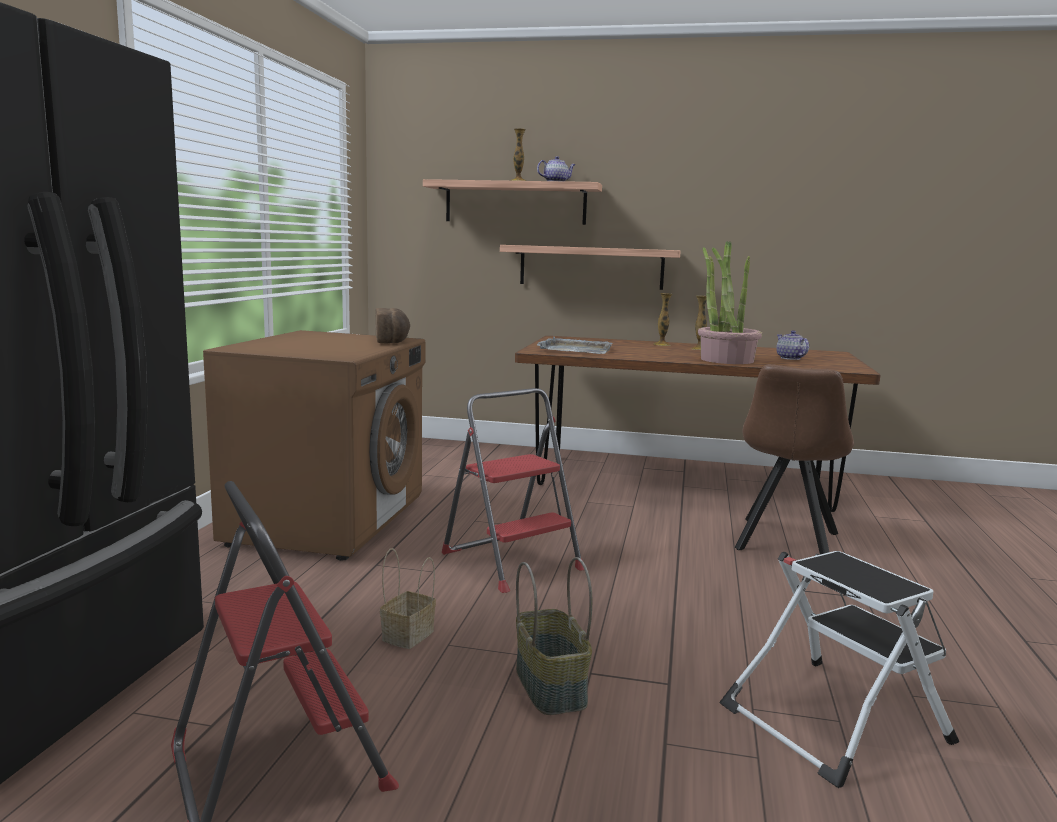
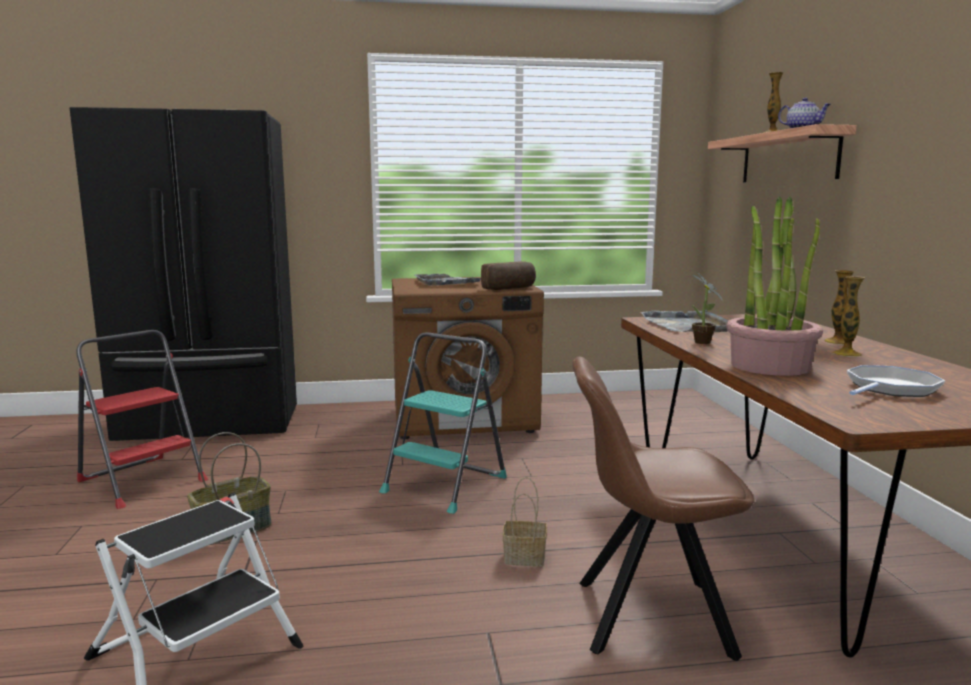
camera: 70 degrees right, 0 degrees up
(303, 344) = (445, 282): none -> grey tray
(408, 636) = (293, 478): basket -> basket (523, 558)
(509, 559) = (448, 483): red step ladder -> turquoise step ladder
(591, 267) = (839, 233): shelf -> none
(645, 357) = (702, 343): none -> potted plant
(790, 358) = (890, 389): teapot -> frying pan

